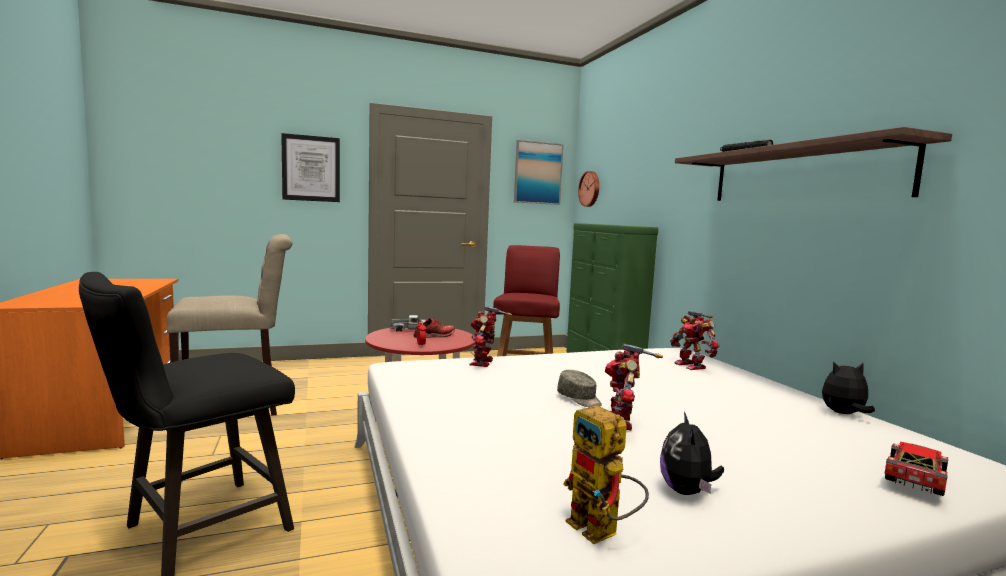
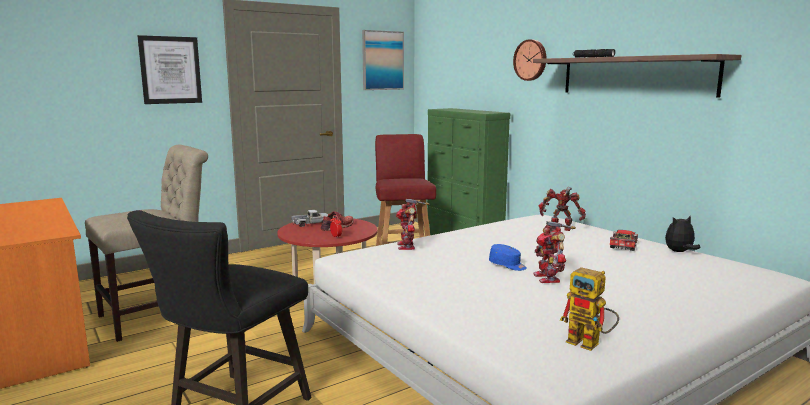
camera: 15 degrees left, 5 degrees up
(579, 399) = (507, 265): grey cap -> blue cap
(590, 189) = (434, 74): wall clock -> wall clock (531, 60)
(687, 491) = (618, 314): plush toy -> none
(691, 365) = (561, 228): toy robot -> toy robot turned 150 degrees clockwise
(911, 475) = (733, 285): toy car -> toy car (622, 245)

